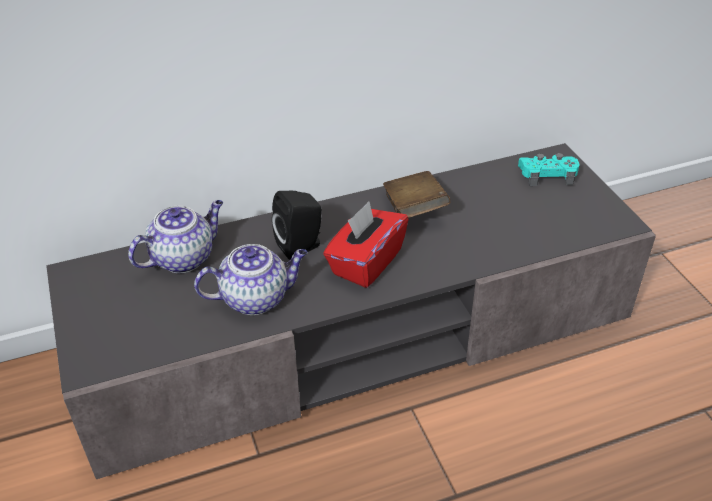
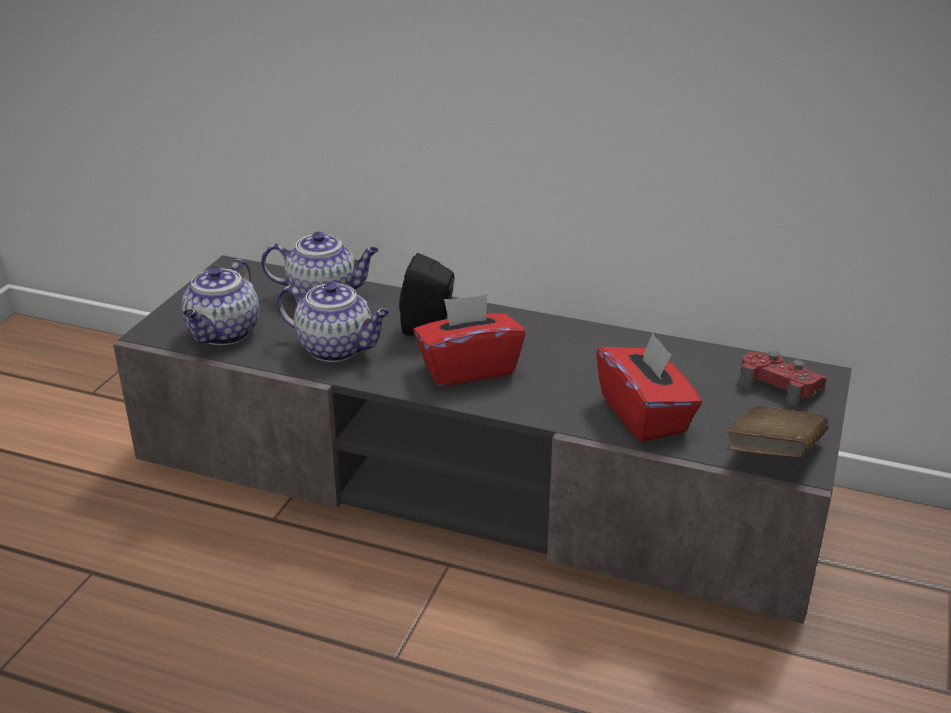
camera: 40 degrees right, 10 degrees down
(151, 335) = (224, 334): none -> teapot
(414, 210) = (580, 350): brown book -> brown book (773, 455)
(508, 236) = (644, 415): none -> red tissue box
(547, 174) = (779, 385): turquoise game controller -> red game controller

